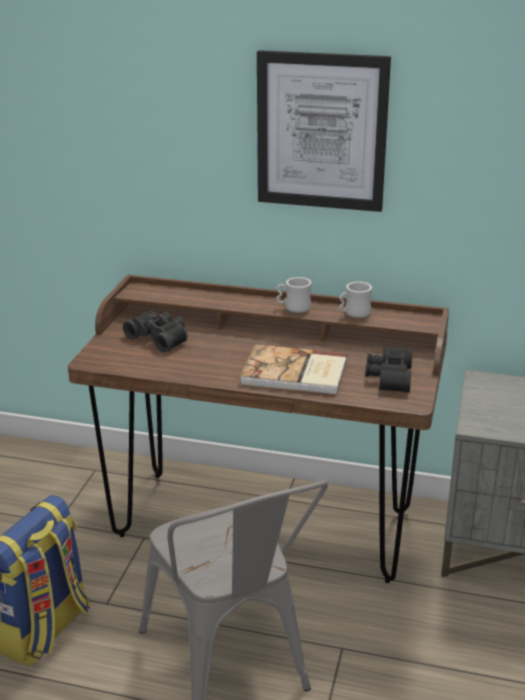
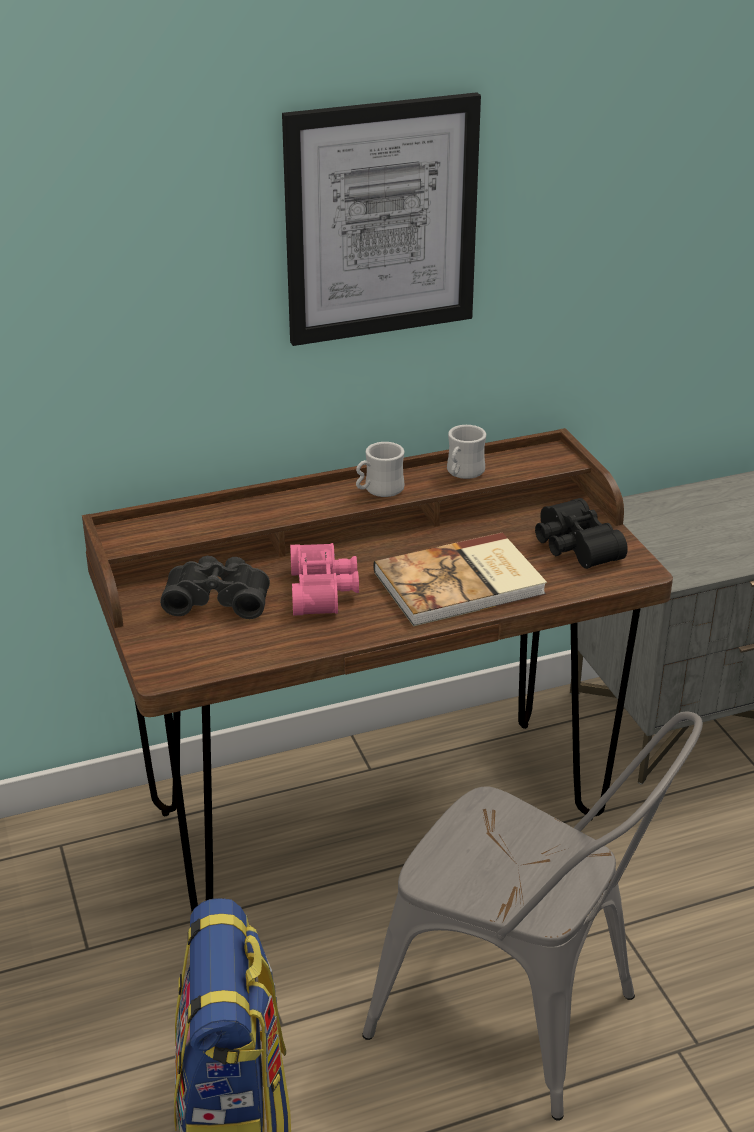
camera: 35 degrees left, 5 degrees up
(217, 352) = (324, 591): none -> pink binoculars

